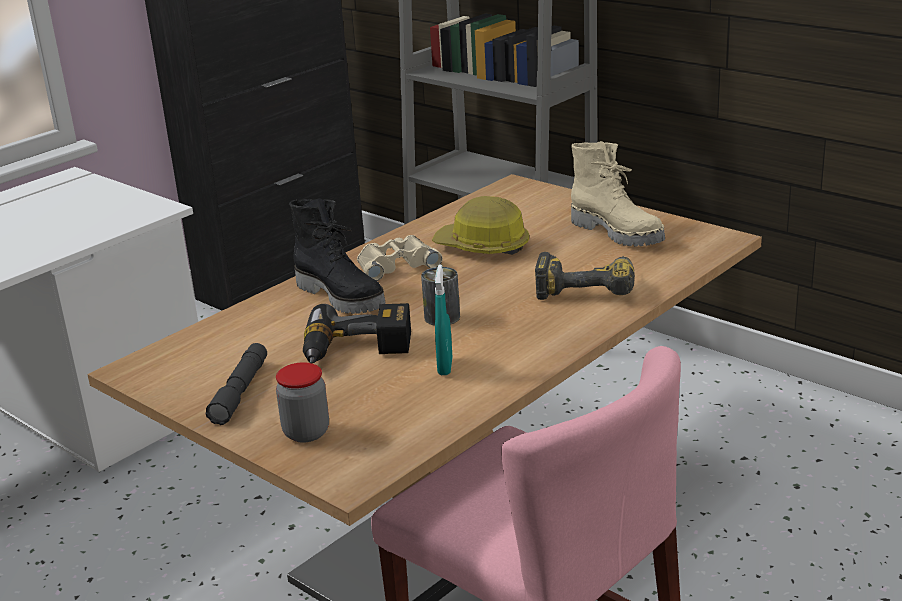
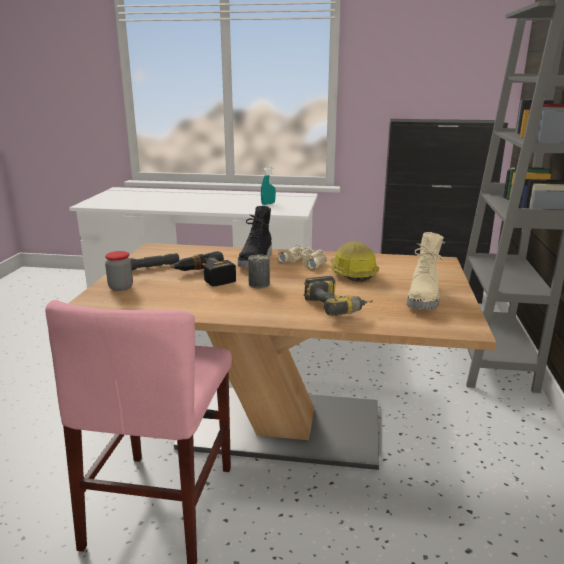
camera: 55 degrees right, 5 degrees down
(445, 366) = (207, 297): turquoise spray bottle -> turquoise spray bottle (268, 204)

